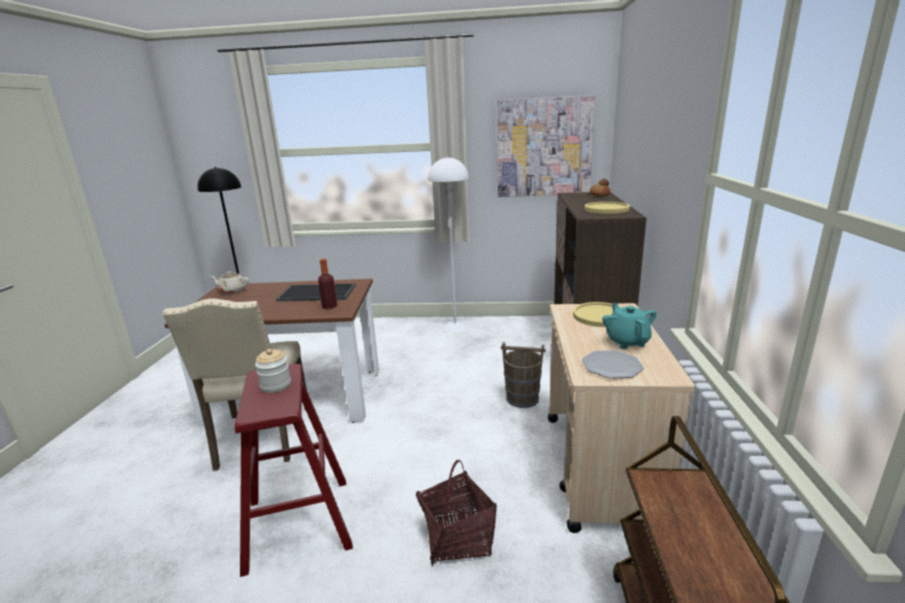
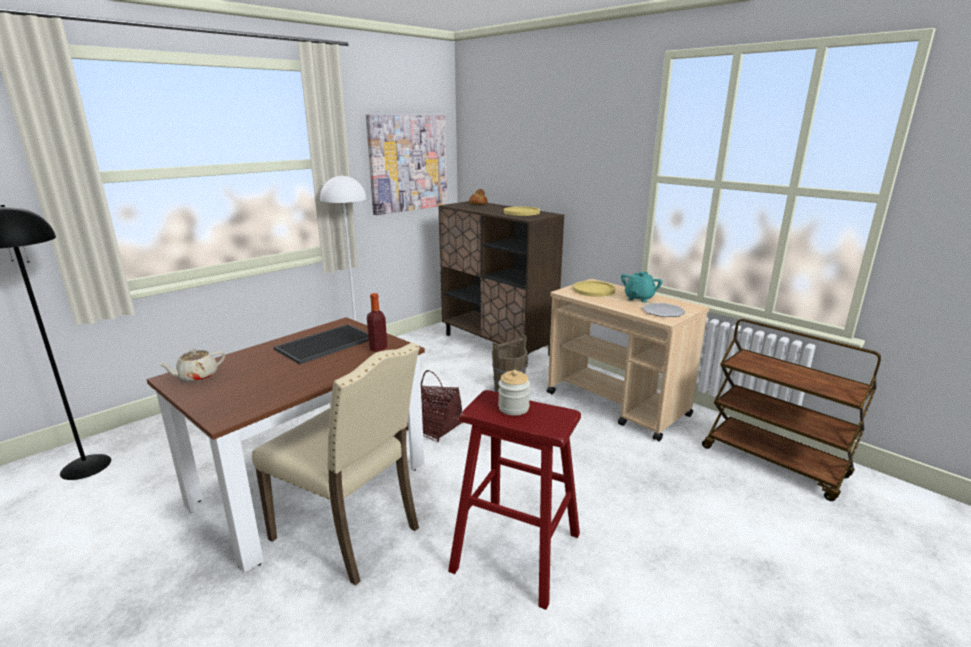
camera: 50 degrees left, 0 degrees up
(457, 538) = (619, 483): basket -> basket (434, 427)
(627, 341) = (639, 298): turquoise teapot -> turquoise teapot turned 90 degrees clockwise

